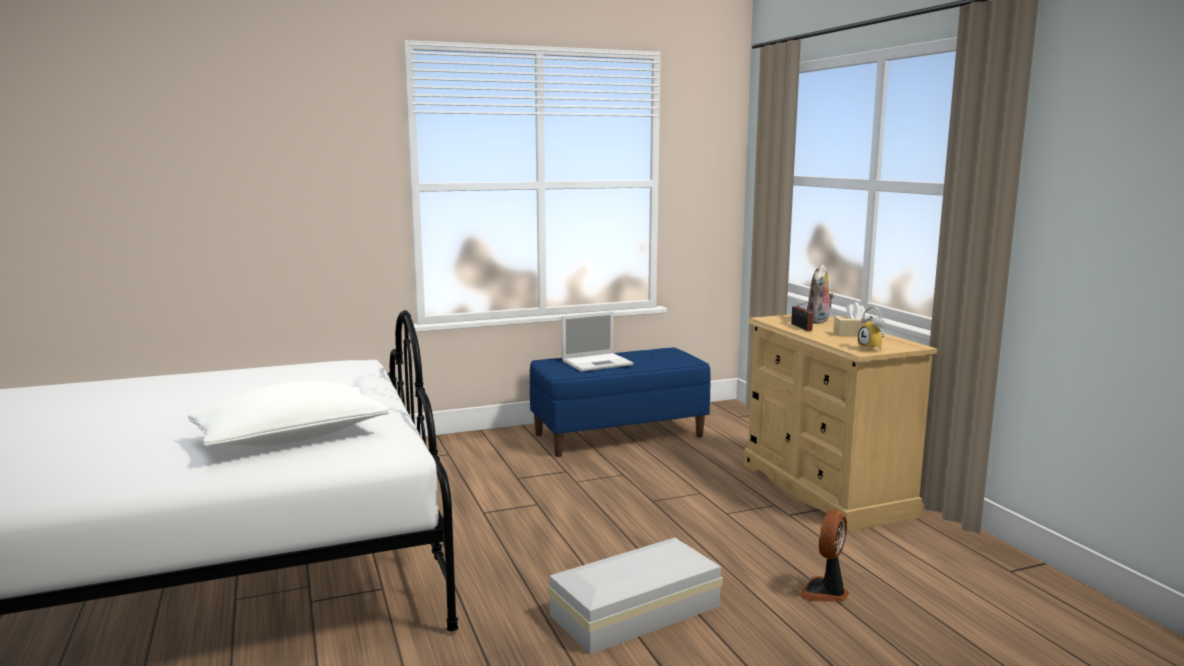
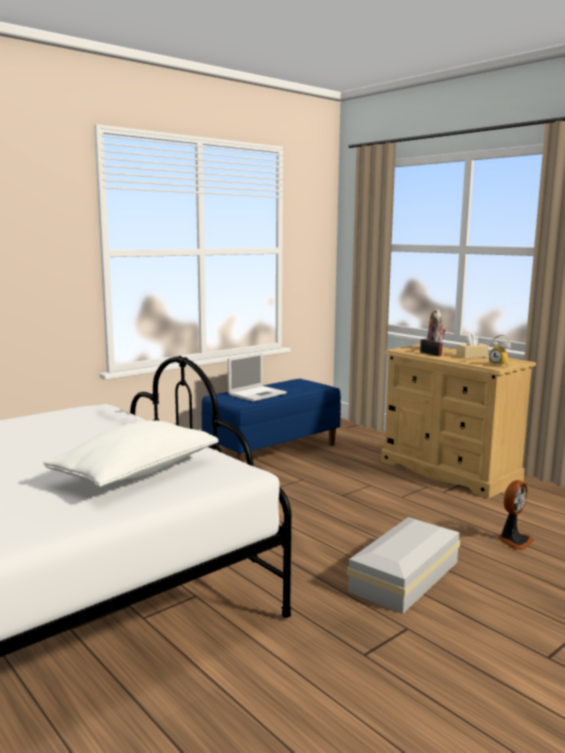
camera: 20 degrees left, 0 degrees up
(825, 592) = (513, 540): fan -> fan turned 150 degrees counterclockwise

